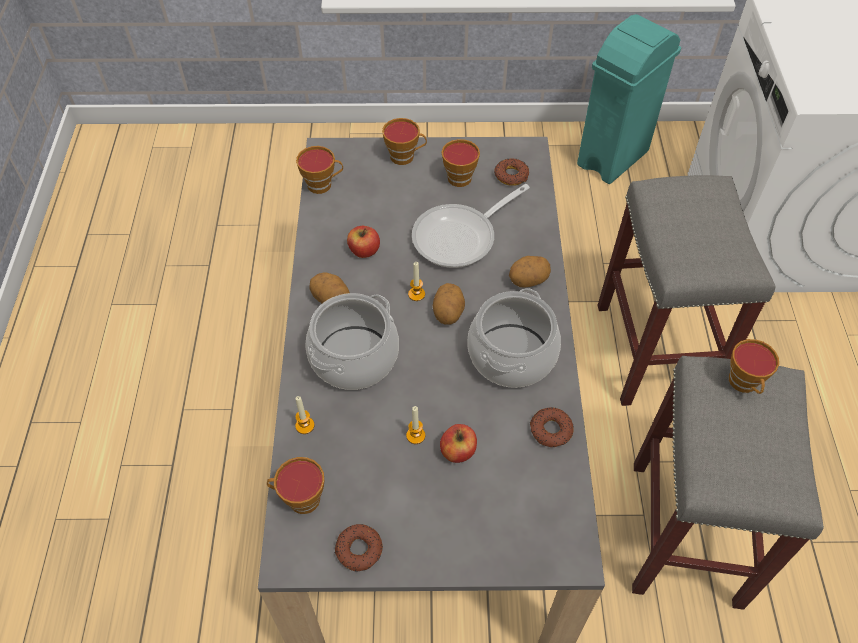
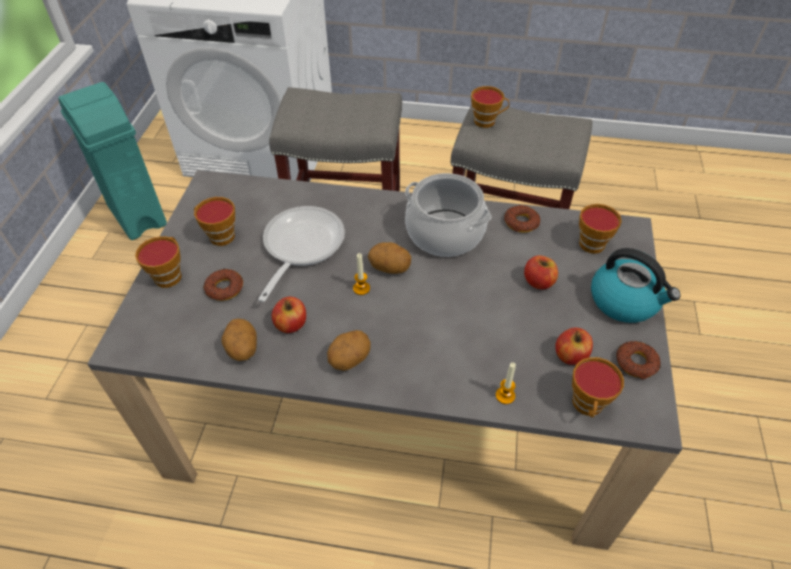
camera: 80 degrees left, 5 degrees down
(322, 184) = (176, 353): cup -> cup (591, 241)
(354, 358) = (429, 346): cooking pot -> none
(360, 484) = (570, 355): none -> apple
(415, 435) = (521, 309): candle -> none
(446, 543) = (625, 301): none -> kettle
(460, 237) = (300, 247): frying pan -> frying pan turned 135 degrees counterclockwise
(511, 175) = (236, 200): donut -> donut (224, 288)
(528, 281) = (367, 210): potato -> potato (242, 349)

